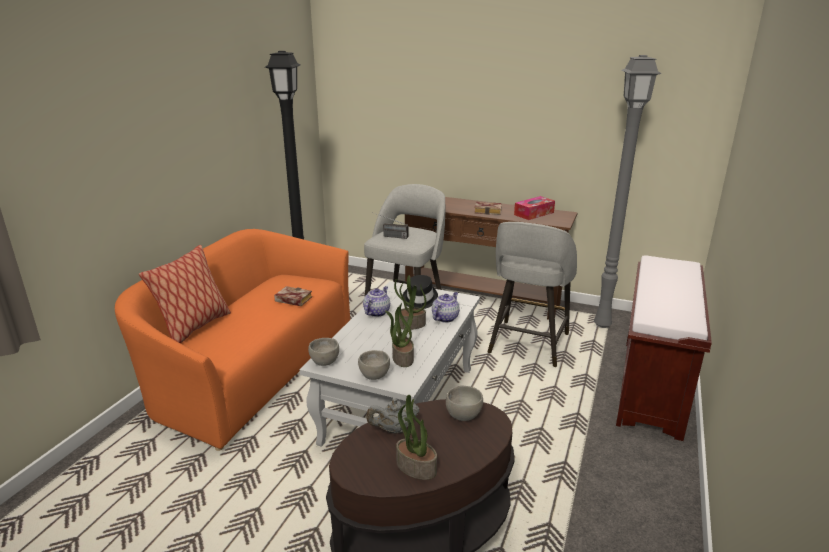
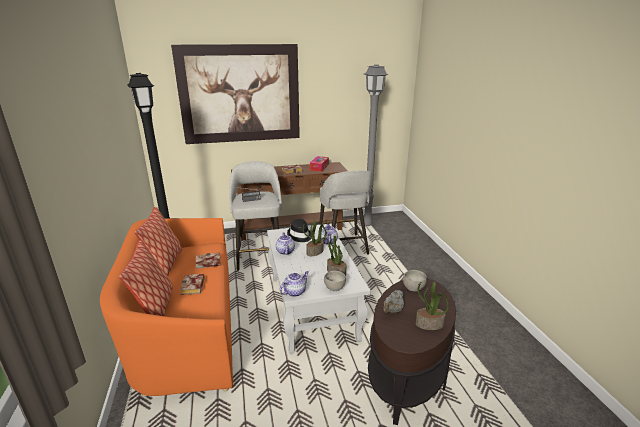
camera: 35 degrees left, 0 degrees up
(249, 320) = (193, 287): none -> book
(254, 287) = (166, 264): none -> pillow
(325, 361) = (295, 291): grey bowl -> teapot
(439, 89) = (240, 94): none -> picture
(652, 387) = (419, 248): brown bench -> none

